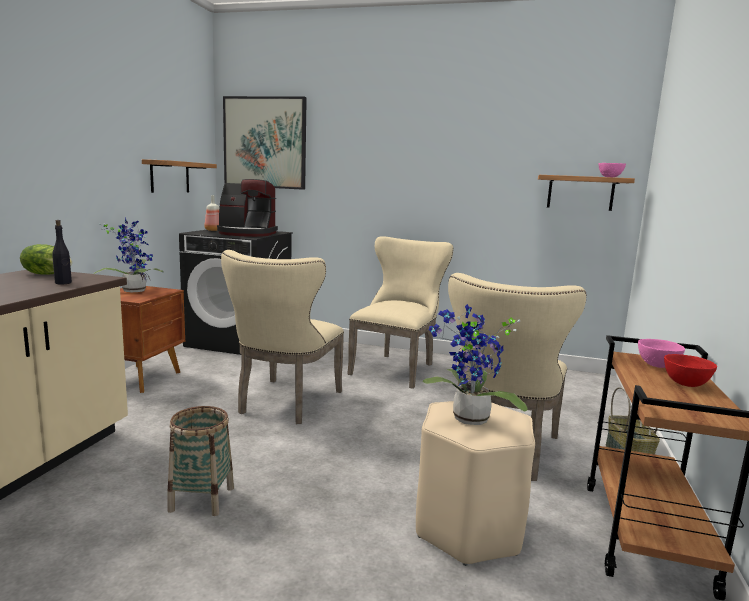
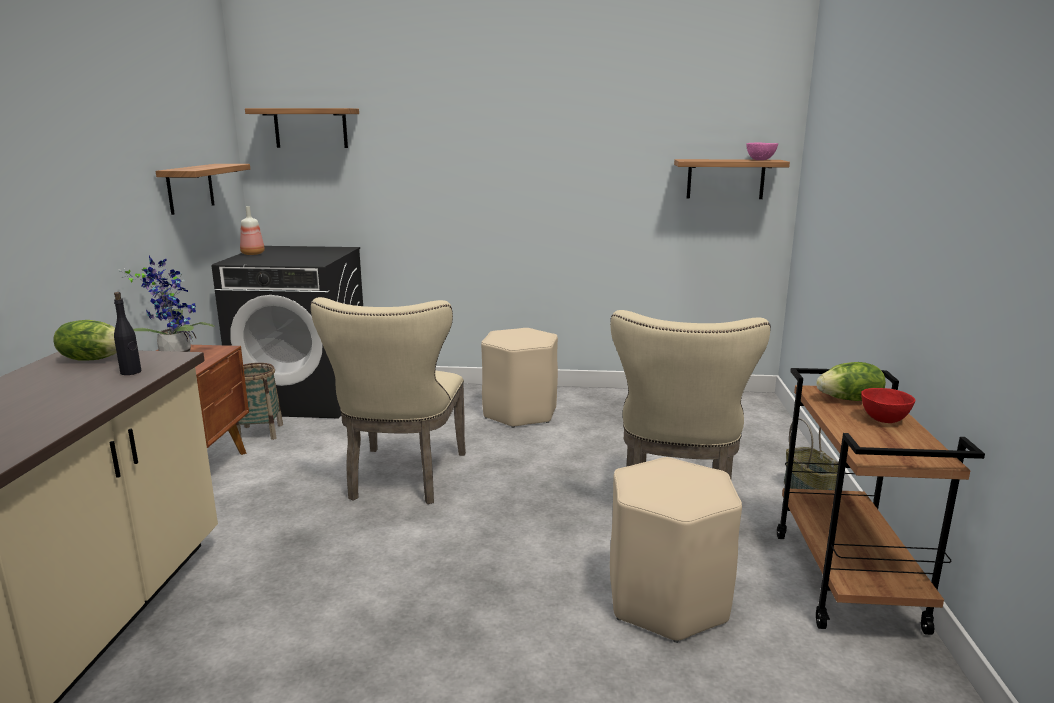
camera: 10 degrees left, 5 degrees up
(201, 499) = (355, 615): basket -> basket (260, 432)
(246, 233) = (303, 256): coffee machine -> none
(265, 143) = (310, 128): picture -> shelf
(396, 368) = (520, 413): beige chair -> beige stool
(467, 420) = (664, 487): potted plant -> none
(658, 366) = (850, 399): pink bowl -> lettuce

